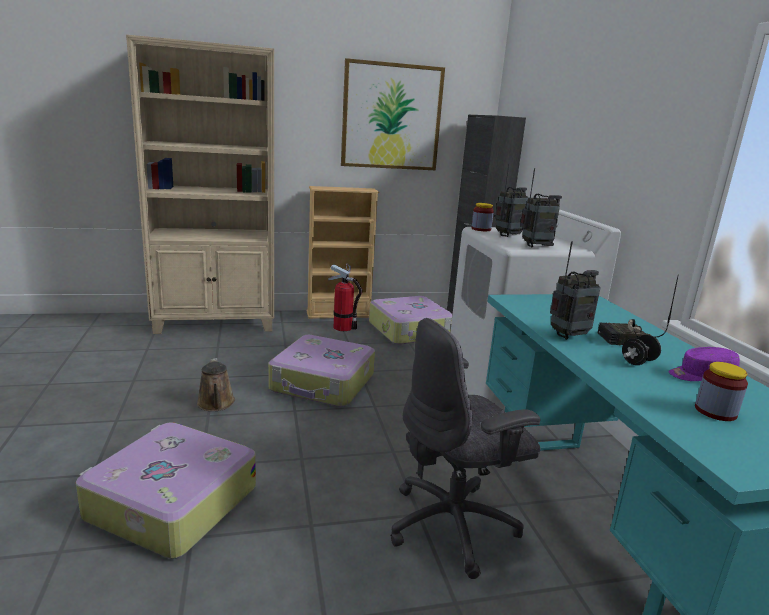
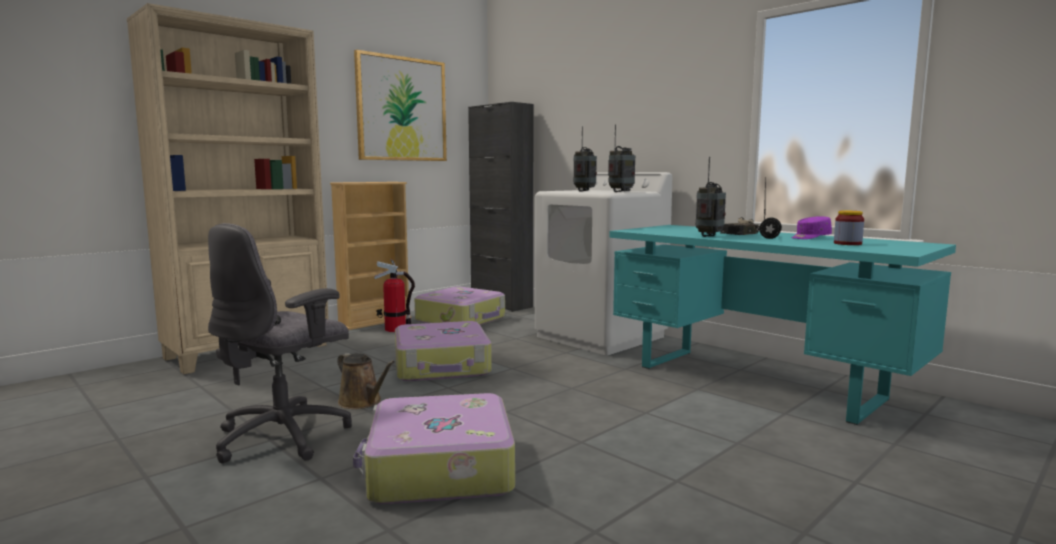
camera: 30 degrees left, 10 degrees down
(454, 525) = (677, 410): grey office chair -> grey office chair (285, 436)
(481, 229) = (554, 191): jar -> none

